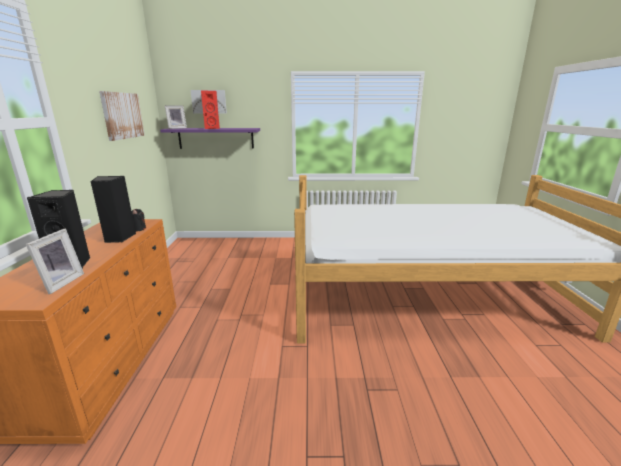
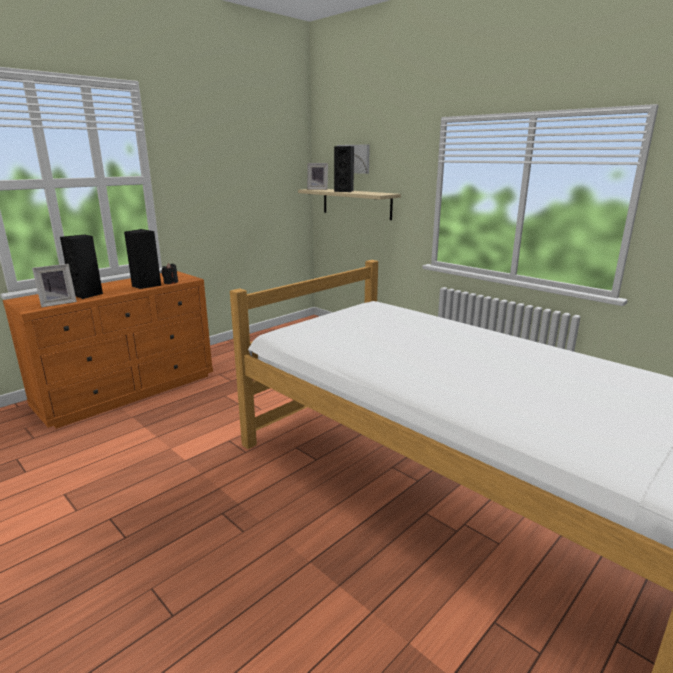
camera: 45 degrees right, 0 degrees up
(122, 115) = (245, 174): picture -> none
(211, 128) = (345, 191): red speaker -> black speaker
(216, 138) = (356, 203): purple shelf -> beige shelf

